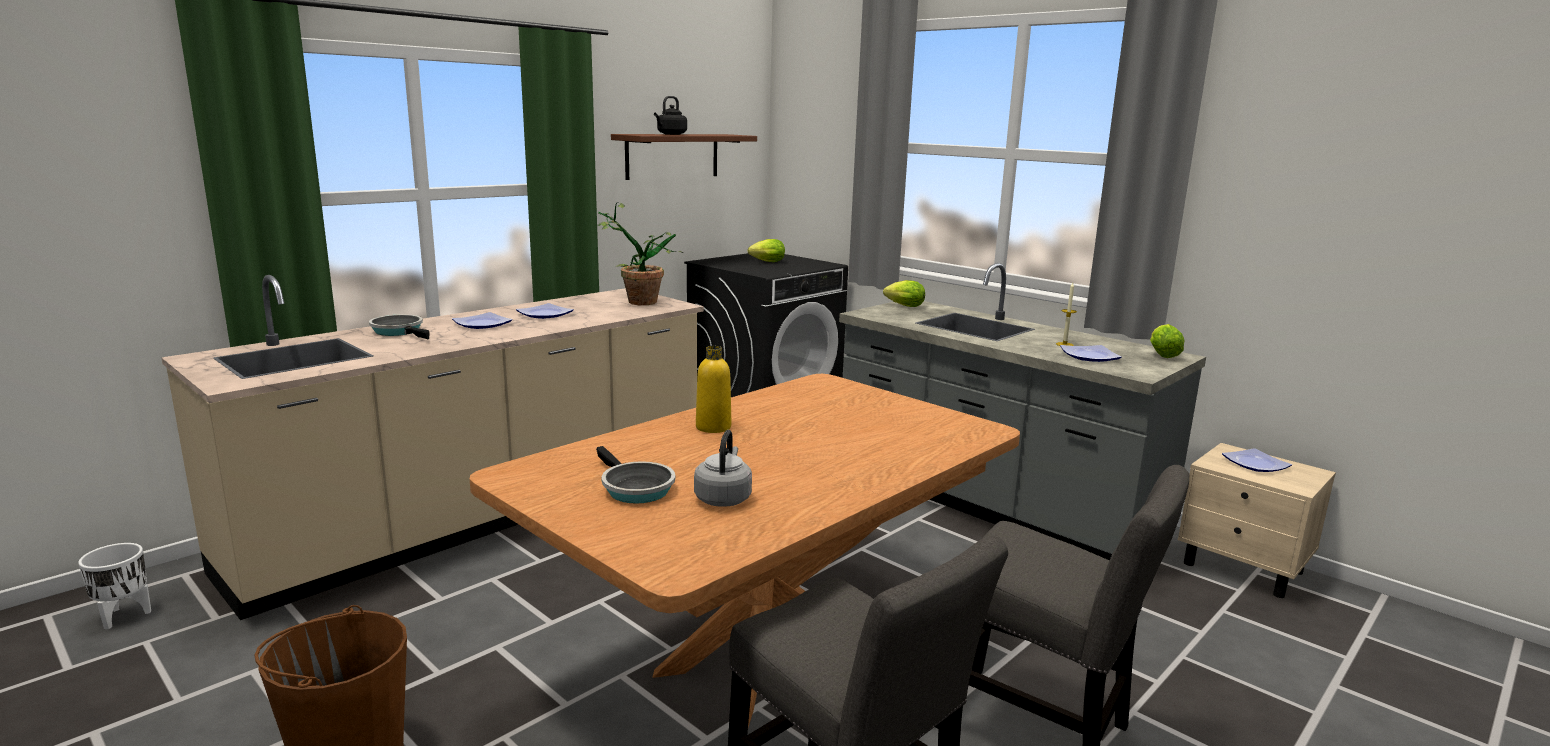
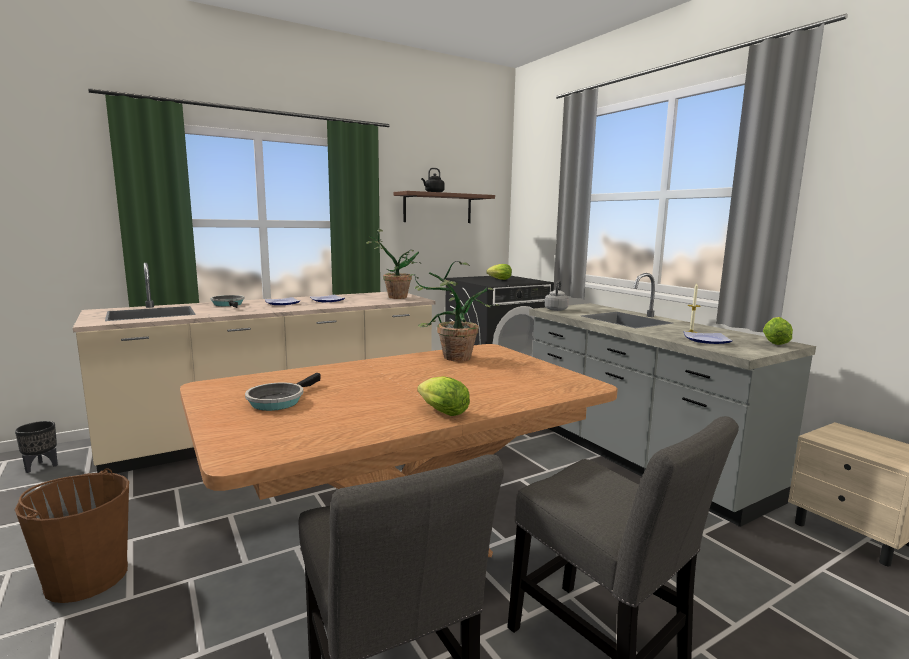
camera: 15 degrees right, 5 degrees down
(123, 617) = (40, 467): white planter -> black planter
(634, 488) = (278, 401): frying pan -> frying pan turned 45 degrees clockwise
(713, 427) = (378, 369): yellow bottle -> none
(723, 498) = (334, 412): grey kettle -> grey kettle (556, 309)
(788, 402) = (449, 358): none -> potted plant
(902, 306) = (580, 306): lettuce -> lettuce (440, 412)
(1256, 464) = (864, 442): plate -> none

